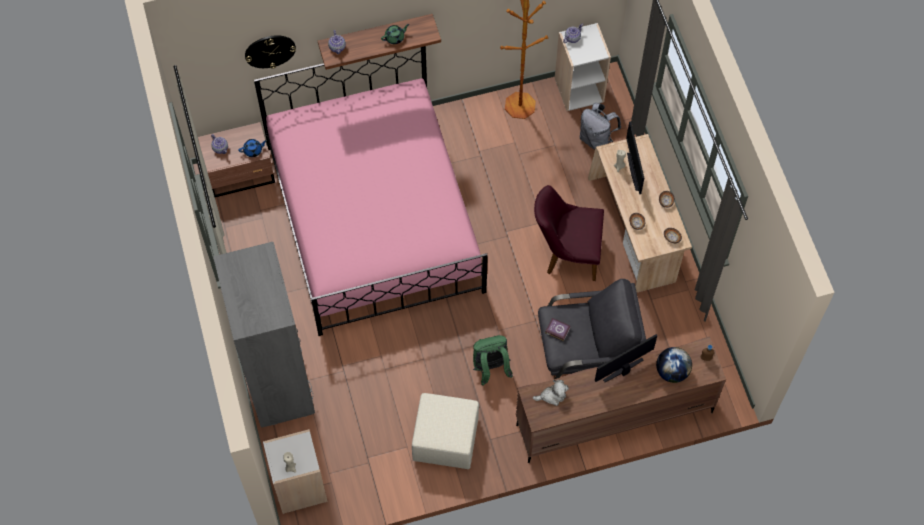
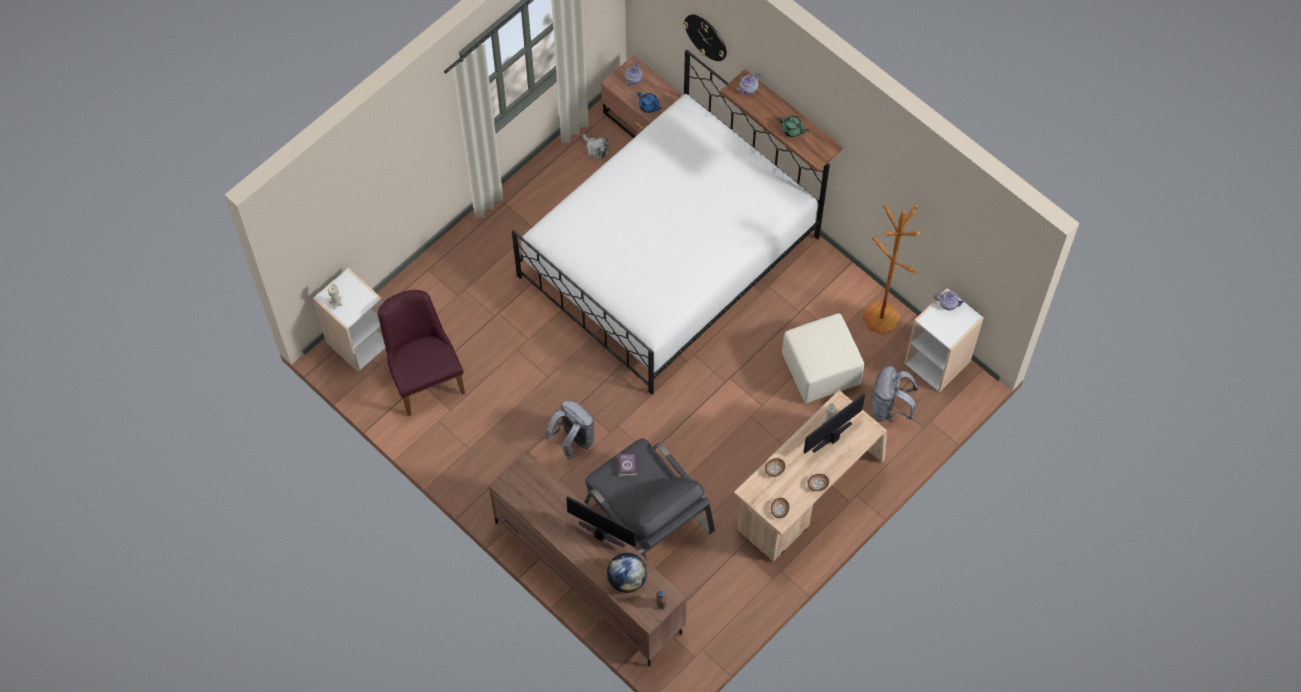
camera: 60 degrees right, 0 degrees up
(279, 384) = (449, 270): grey wardrobe -> none
(374, 218) = (669, 256): pink bed -> white bed
(444, 440) = (476, 438): beige ottoman -> beige ottoman (820, 369)
(490, 368) = (573, 440): green backpack -> grey backpack
(552, 395) = (536, 484): plush toy -> plush toy (596, 148)
(566, 253) = (740, 445): purple chair -> purple chair (424, 376)

